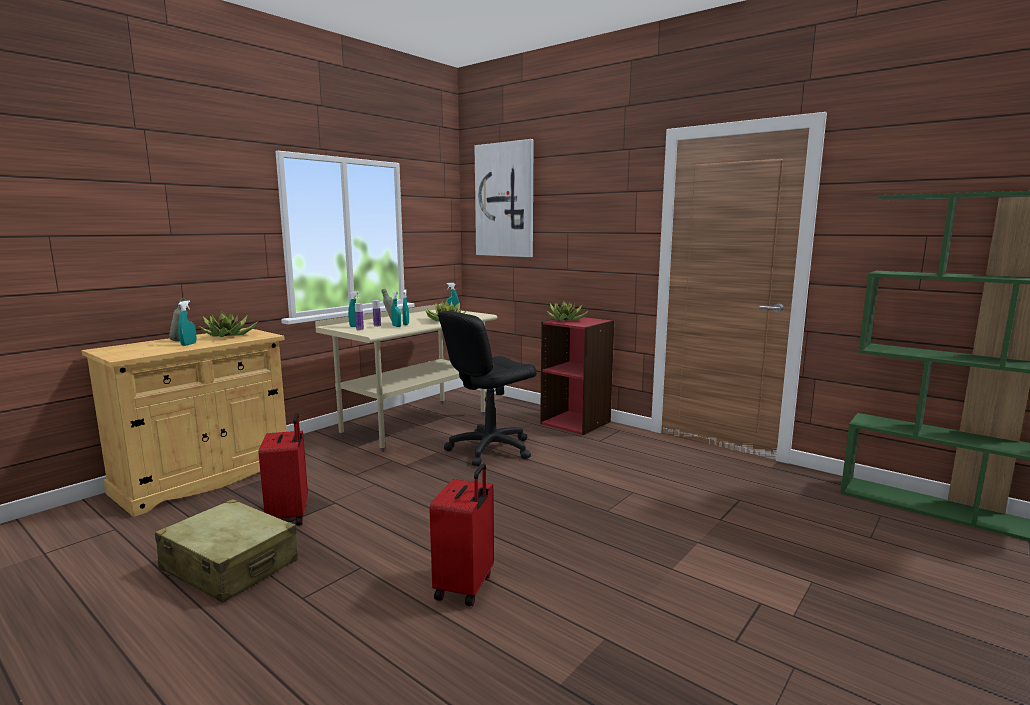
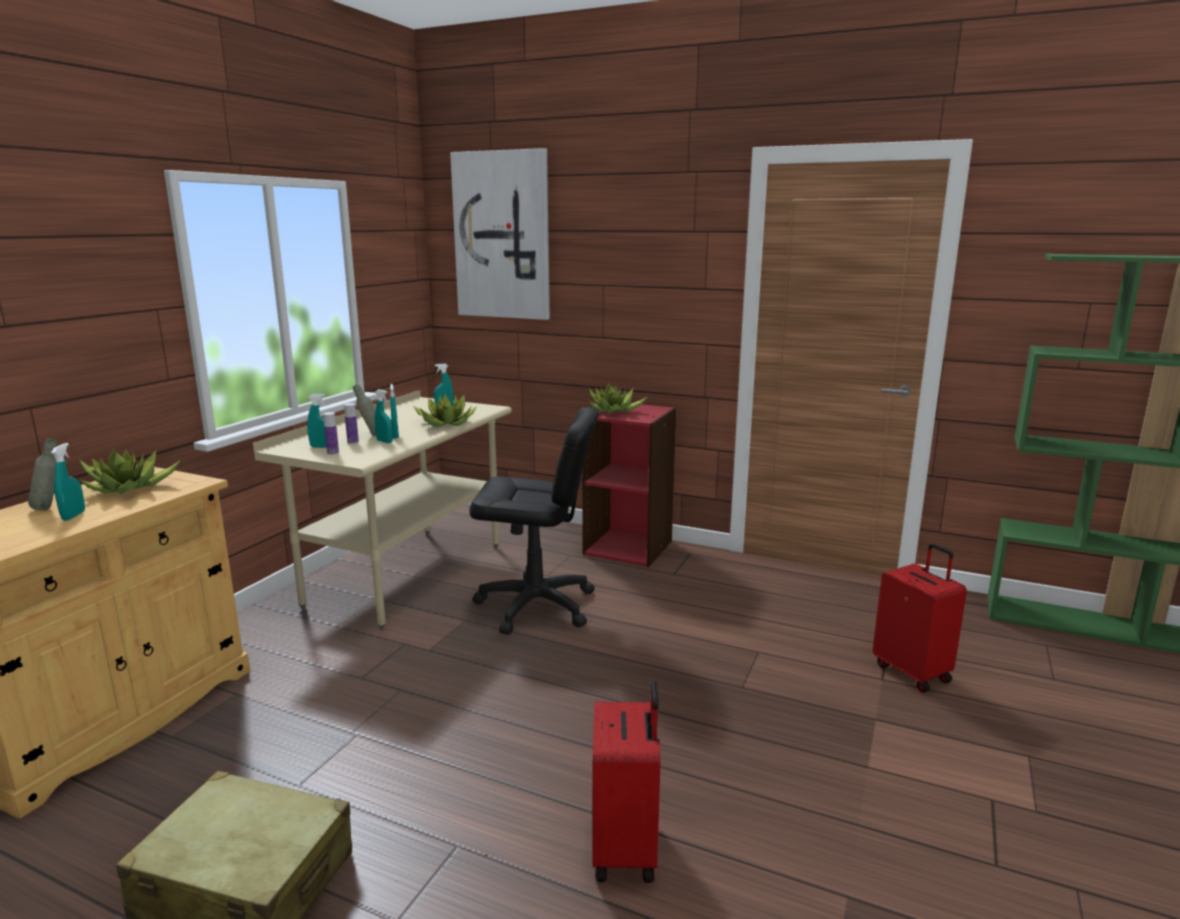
camera: 15 degrees left, 5 degrees up
(290, 516) = (297, 770): red suitcase -> red suitcase (913, 672)
(490, 449) = (536, 606): black office chair -> black office chair turned 120 degrees counterclockwise

